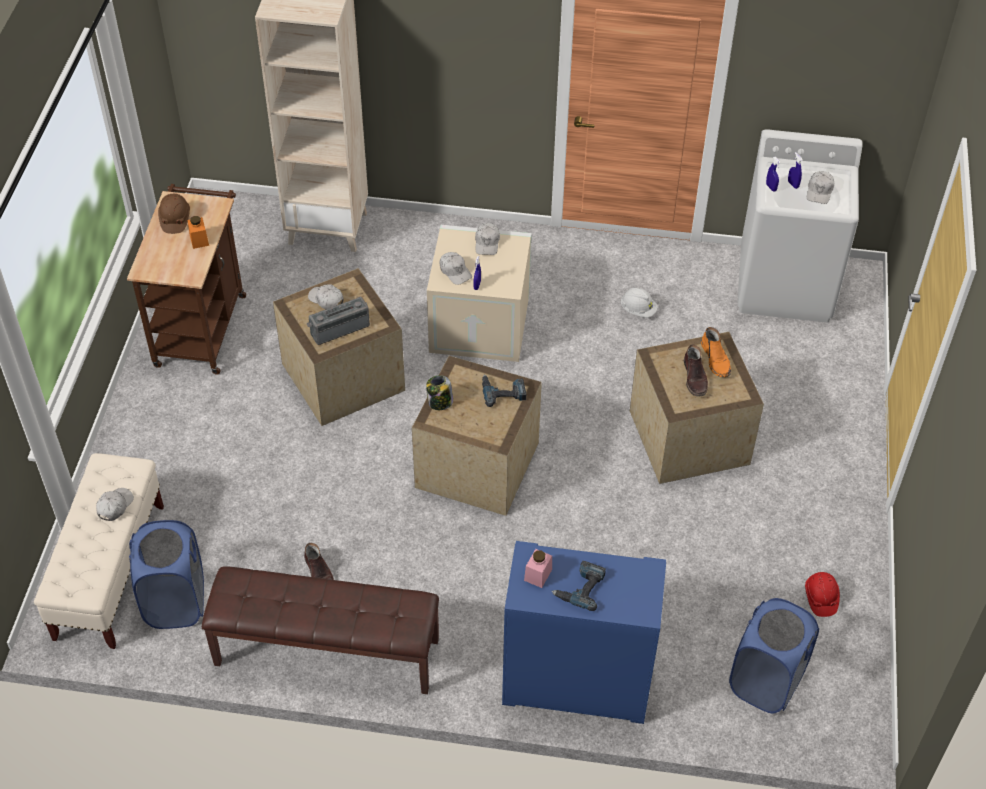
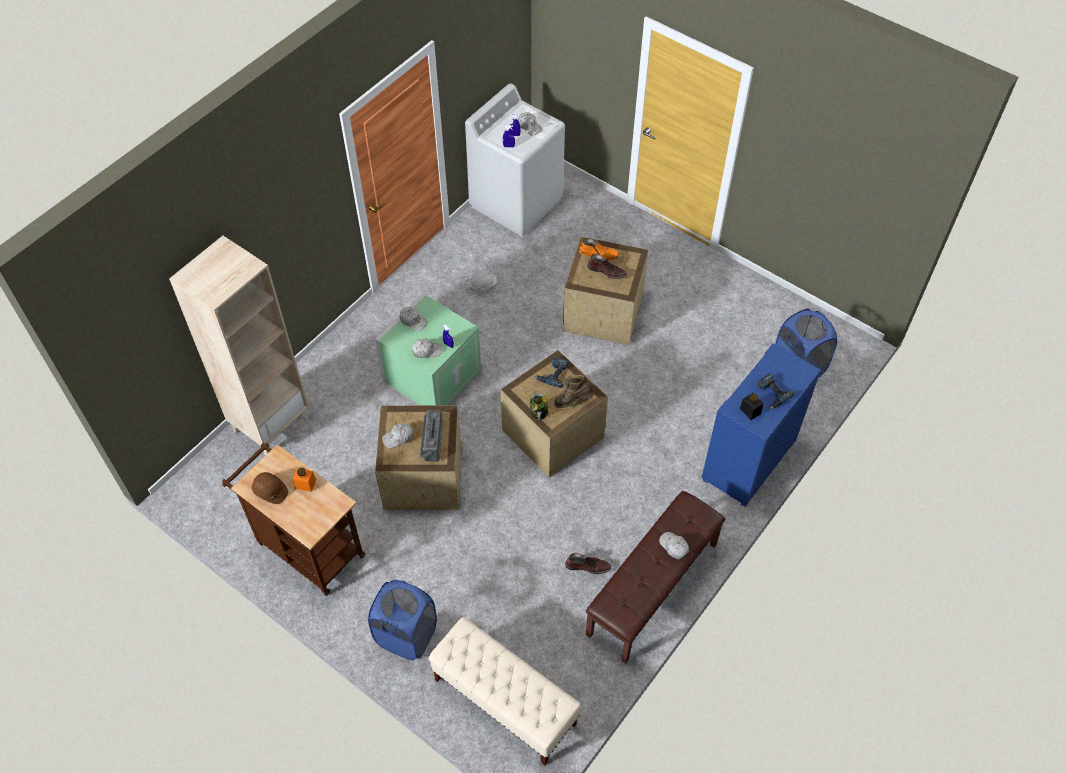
camera: 60 degrees left, 5 degrees up
(114, 506) = (493, 658): white cap -> white cap (674, 547)
(175, 602) = (558, 667): blue laundry basket -> blue laundry basket (406, 635)
(478, 426) = (573, 401): none -> brown boot
(481, 323) = (432, 374): beige storage box -> green storage box
(538, 575) = (750, 411): pink jar -> black jar
(820, 598) = (756, 312): red hard hat -> none

